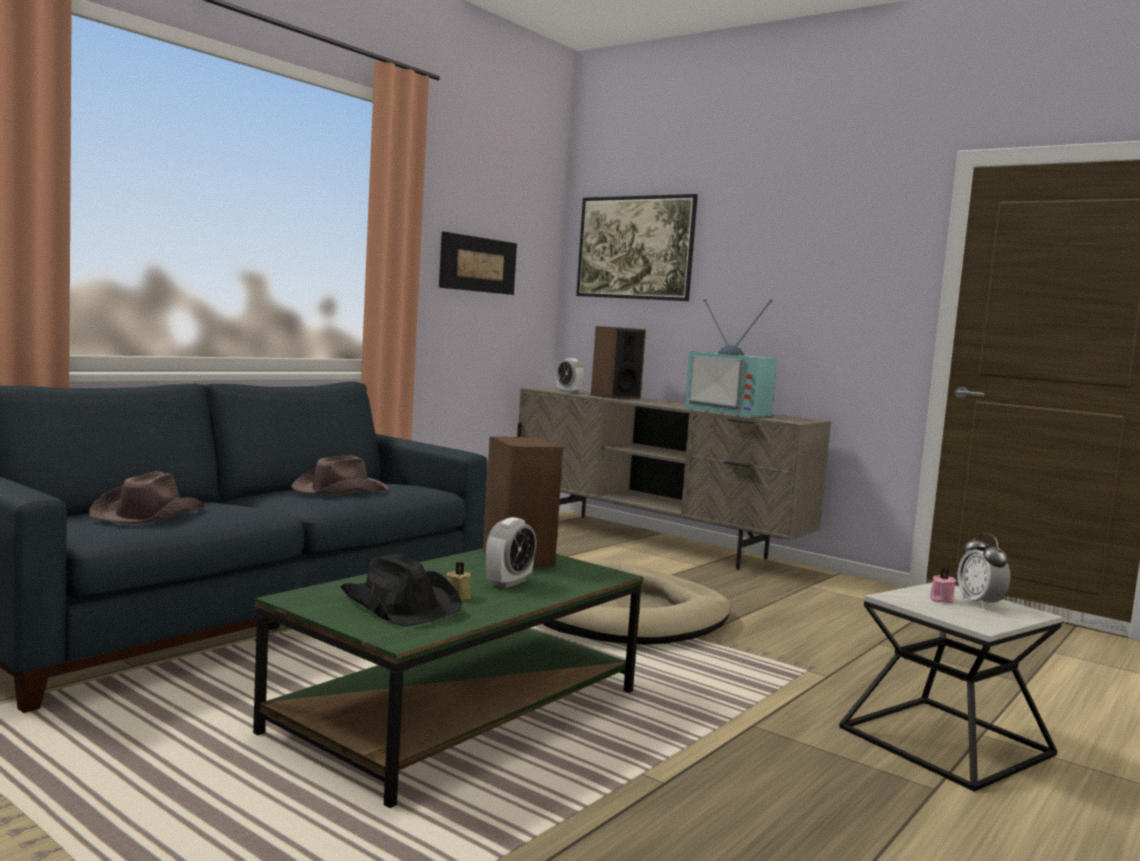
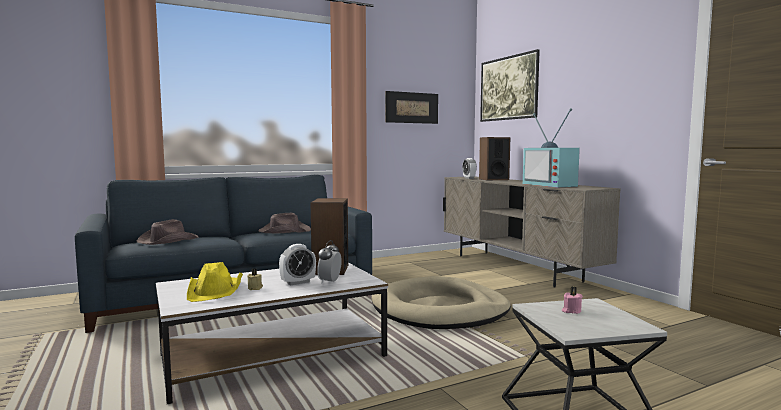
camera: 25 degrees right, 0 degrees up
(400, 605) = (215, 290): black hat -> yellow hat
(460, 710) = (275, 355): green coffee table -> white coffee table
(979, 603) = (602, 316): alarm clock -> alarm clock (330, 282)

